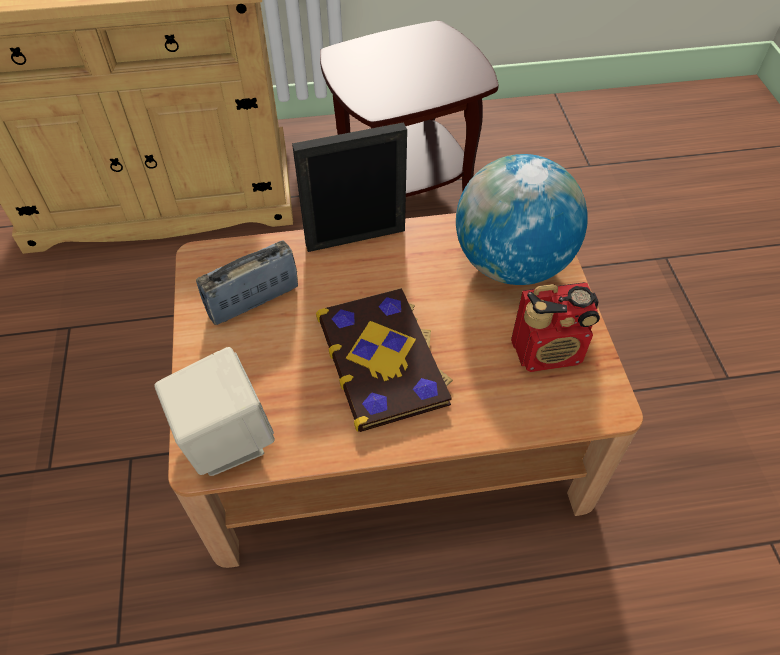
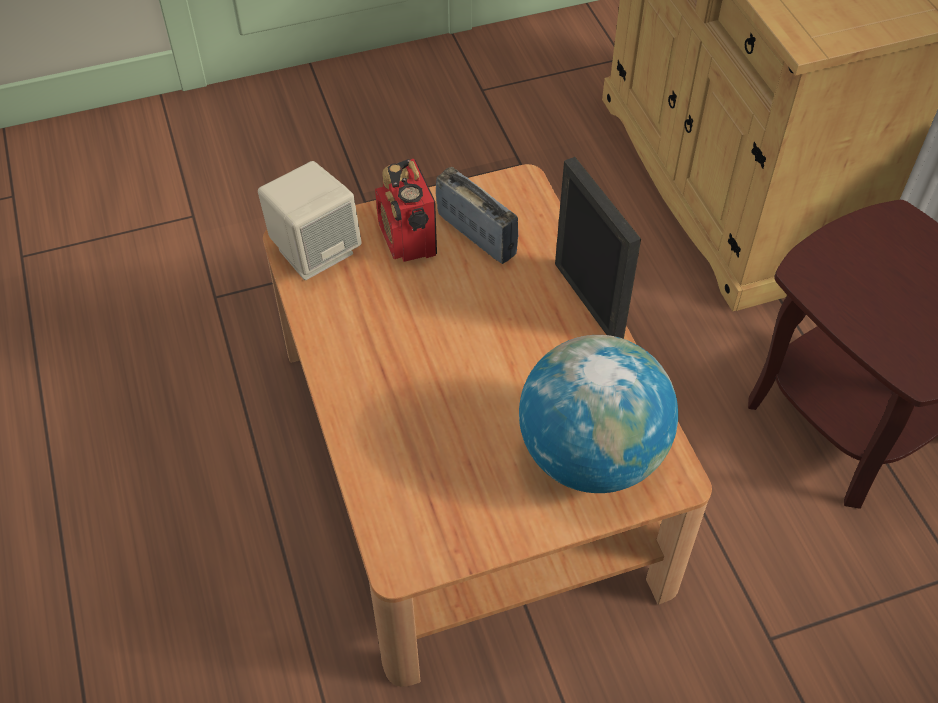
camera: 80 degrees right, 0 degrees up
(384, 359) = (425, 351): book -> none
(548, 351) = (464, 499): radio -> radio (408, 240)

